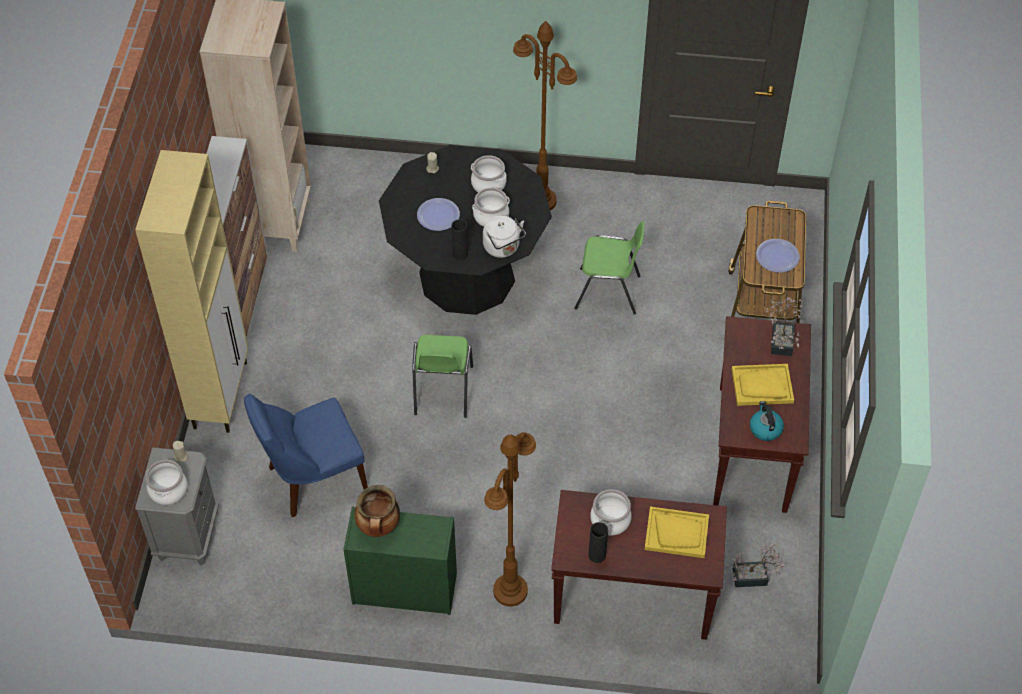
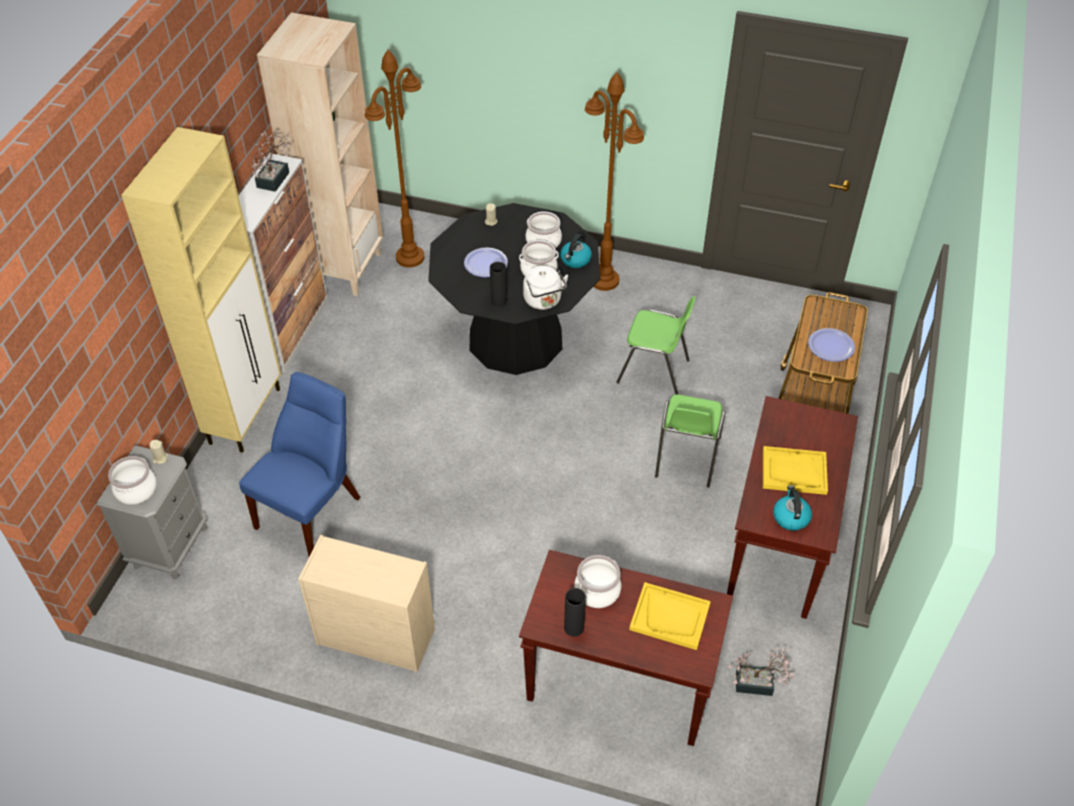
camera: 10 degrees right, 5 degrees down
(313, 479) = (312, 509): blue chair -> blue chair turned 135 degrees clockwise
(379, 527) = (342, 561): cooking pot -> none
(403, 588) = (374, 636): green dresser -> beige dresser
(442, 391) = (465, 442): green chair -> green chair (686, 457)
(510, 590) = (487, 656): brown floor lamp -> brown floor lamp (410, 257)
(524, 200) = (575, 260): none -> kettle
(782, 338) = (824, 426): potted plant -> potted plant (275, 177)

